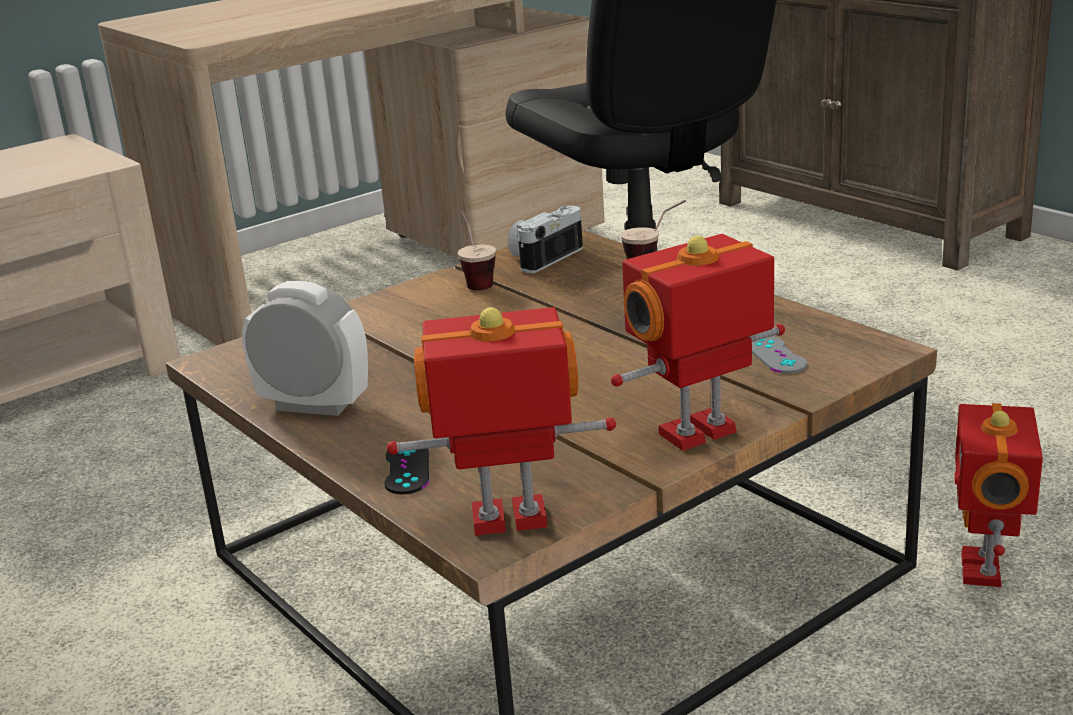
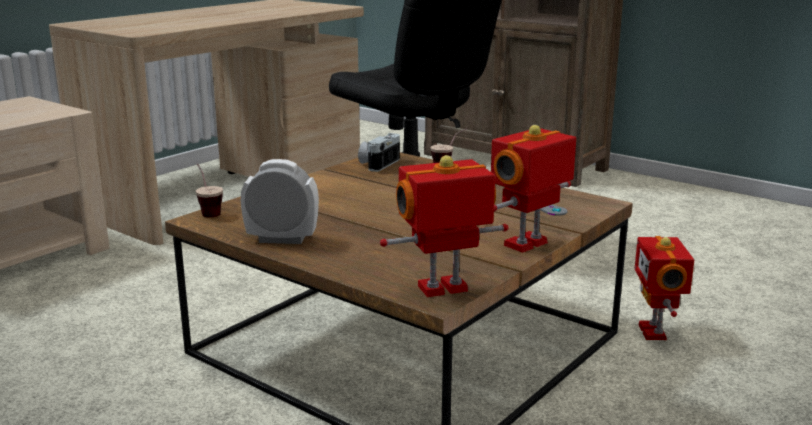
camera: 15 degrees left, 5 degrees down
(407, 468) = (363, 267): black game controller -> none
(476, 281) = (344, 176): cup -> cup (208, 211)

